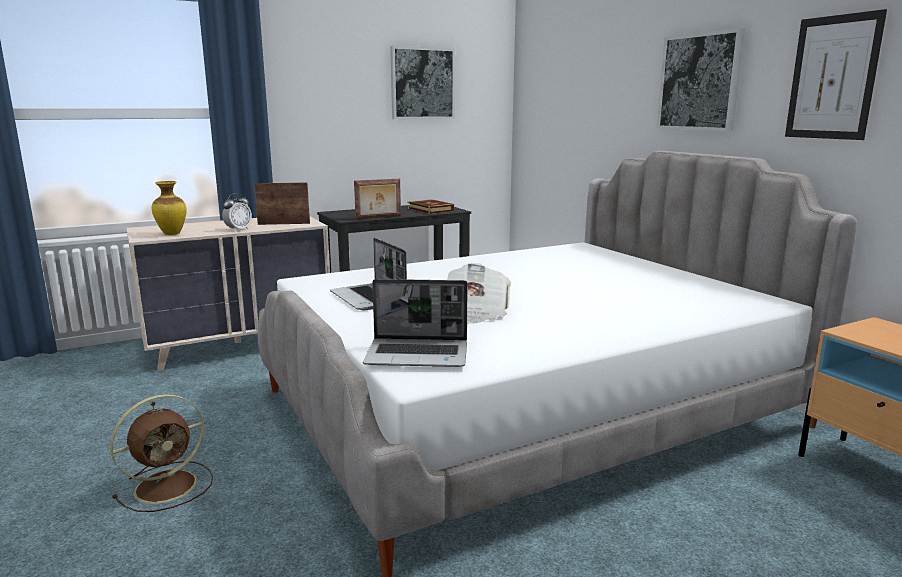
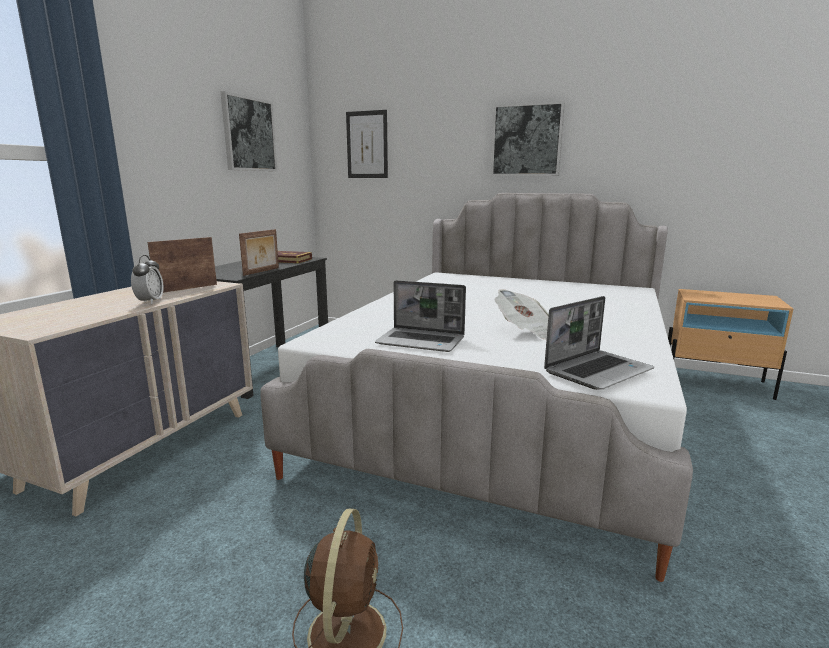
camera: 40 degrees left, 0 degrees up
(172, 234) = (67, 320): vase -> none
(832, 78) = (637, 137): picture -> picture (367, 145)

